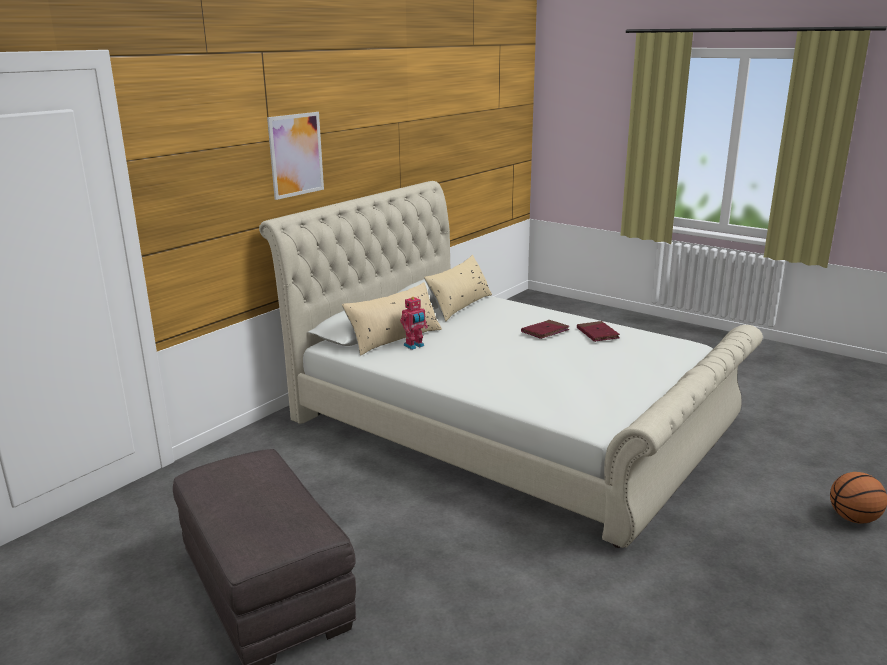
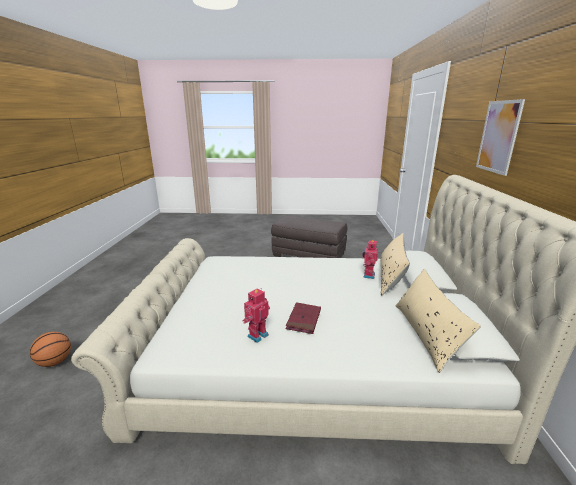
camera: 145 degrees right, 0 degrees up
(597, 334) = (257, 335): red book -> toy robot

